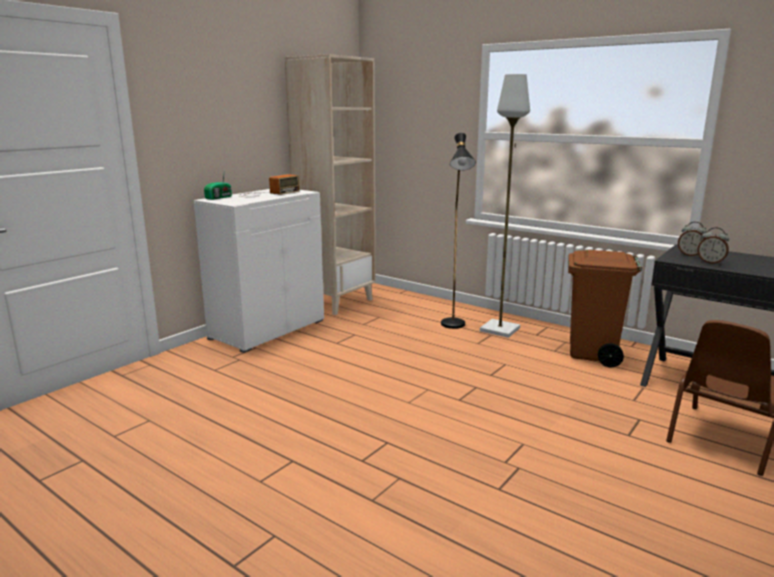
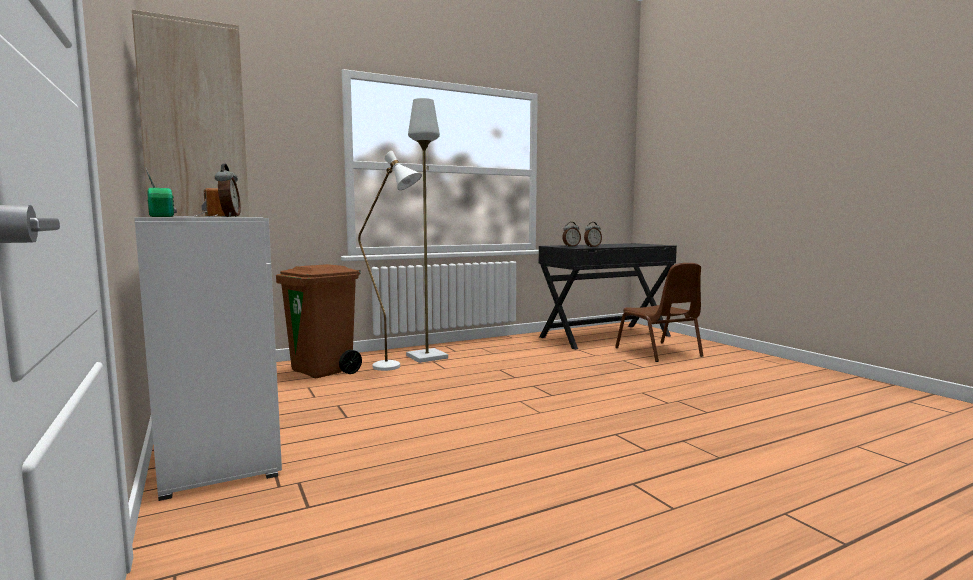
camera: 65 degrees left, 10 degrees down
(238, 201) = (229, 216): none -> alarm clock
(454, 327) = (395, 368): black floor lamp -> white floor lamp
(593, 354) = (512, 347): brown trash can -> brown trash can (323, 371)

